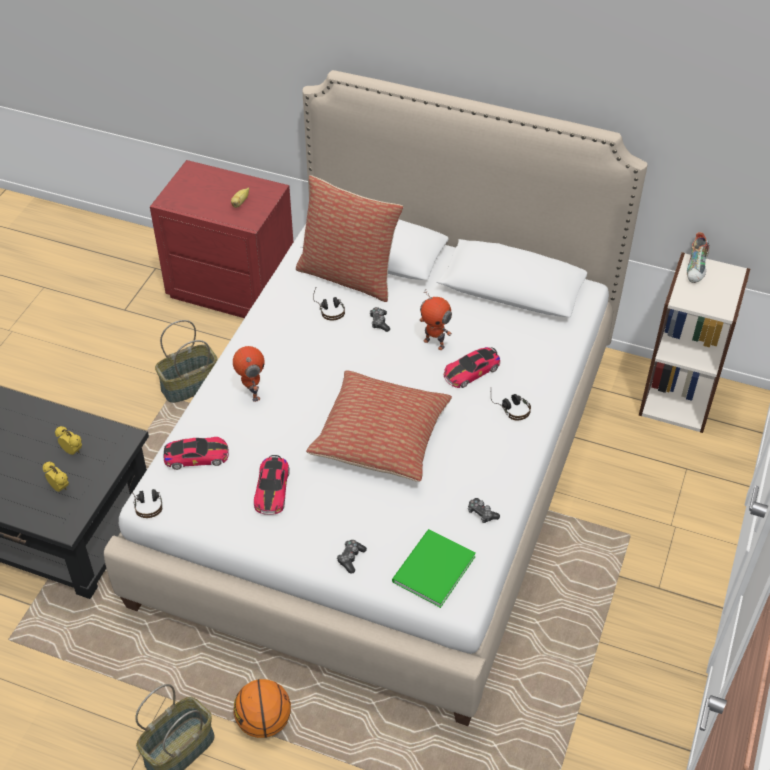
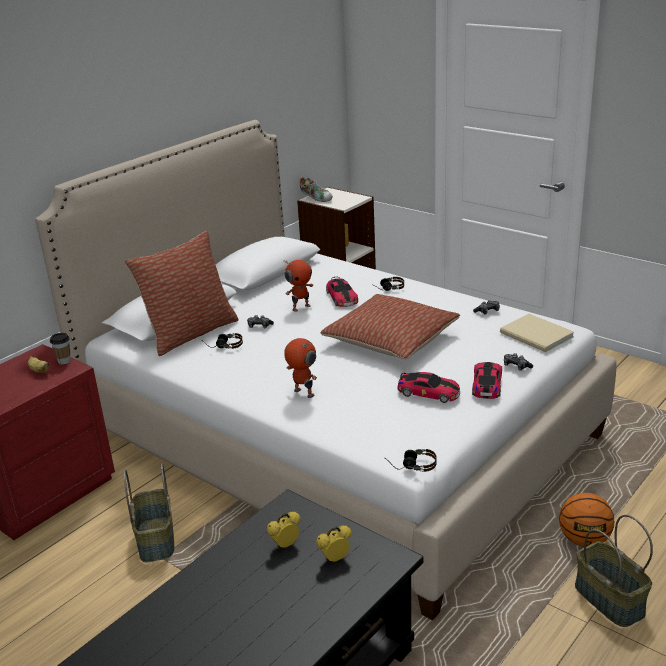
camera: 70 degrees left, 20 degrees down
(196, 456) = (369, 428): toy car -> toy car (487, 385)
(251, 393) = (303, 393): toy robot -> toy robot turned 45 degrees clockwise
(260, 211) = (64, 361): none -> cup
(431, 570) = (537, 336): green book -> beige book

